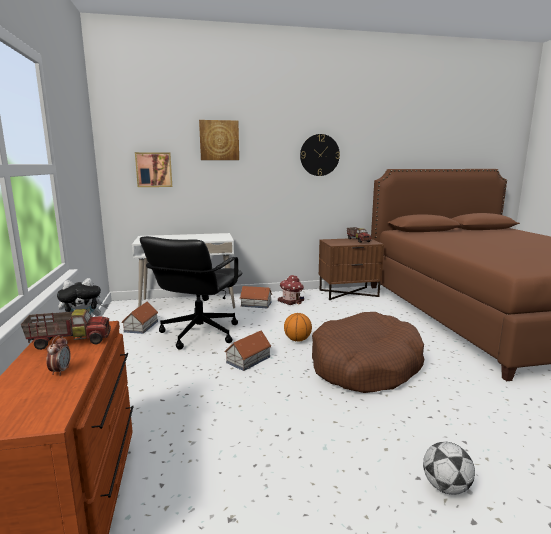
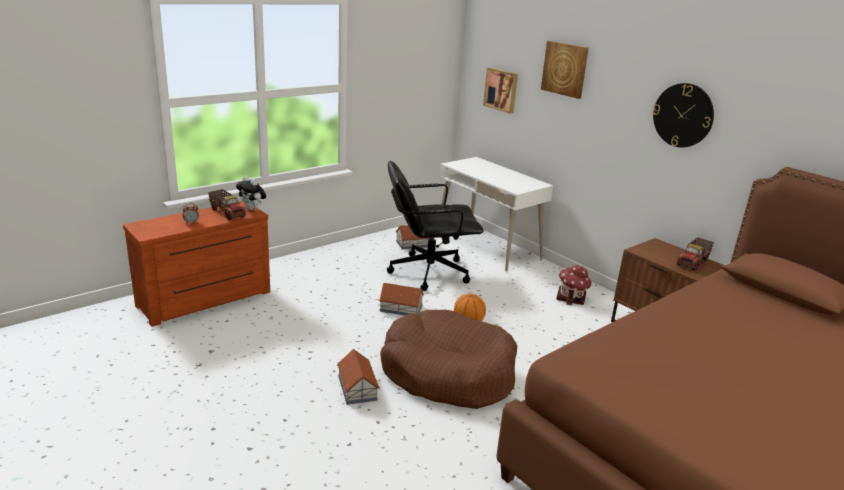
camera: 60 degrees right, 10 degrees up
(256, 304) = (532, 280): toy house -> toy house (357, 388)
(445, 487) = (281, 434): football -> none

